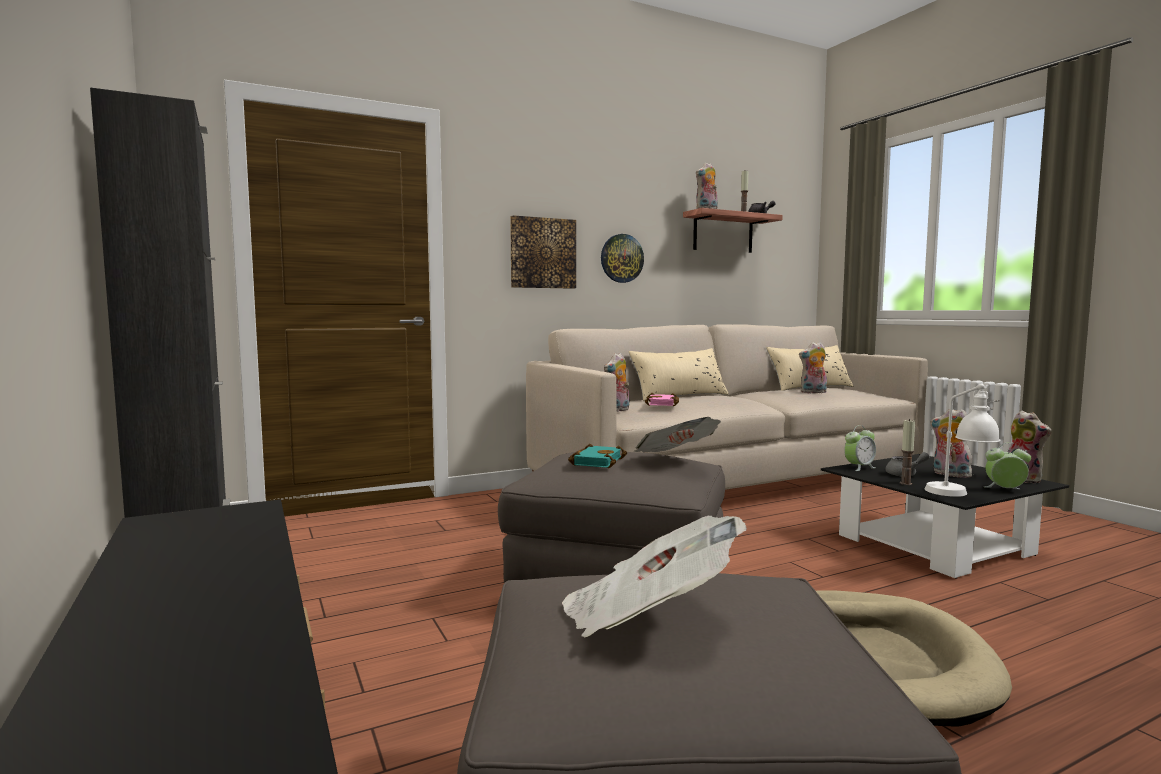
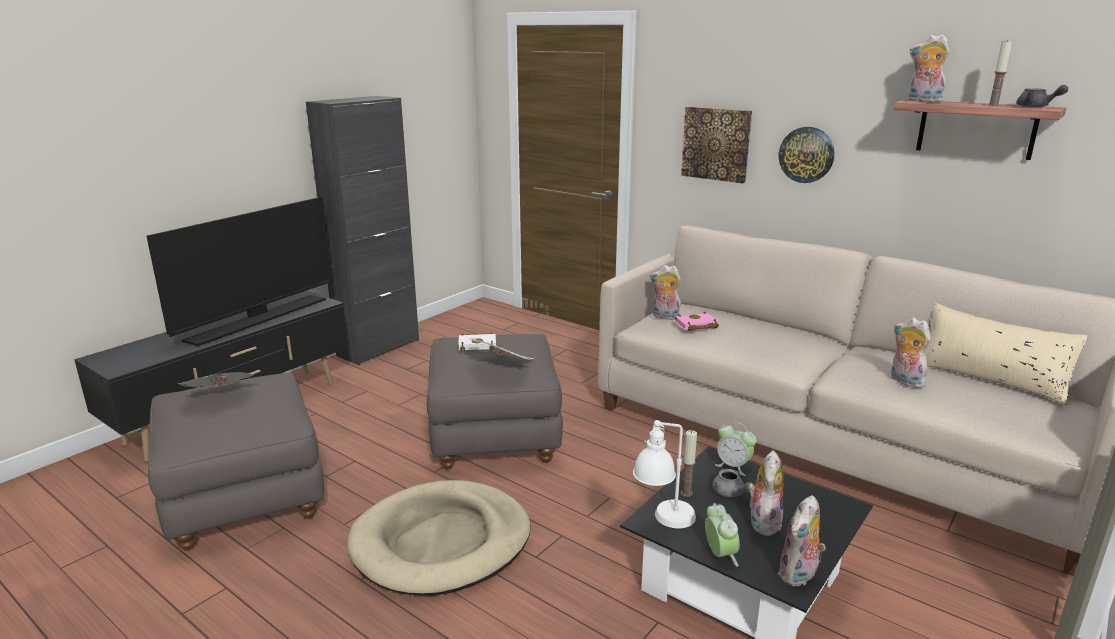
camera: 65 degrees right, 15 degrees up
(219, 561) = (258, 319): none -> television
(596, 461) = (478, 345): turquoise book -> white book
(679, 396) = (771, 325): beige pillow -> none

